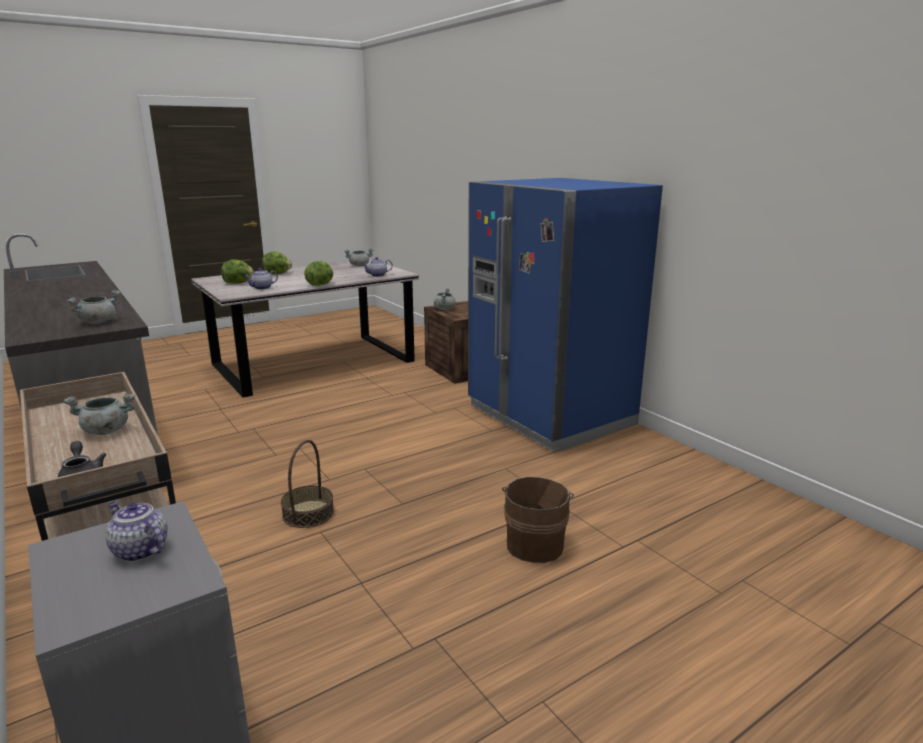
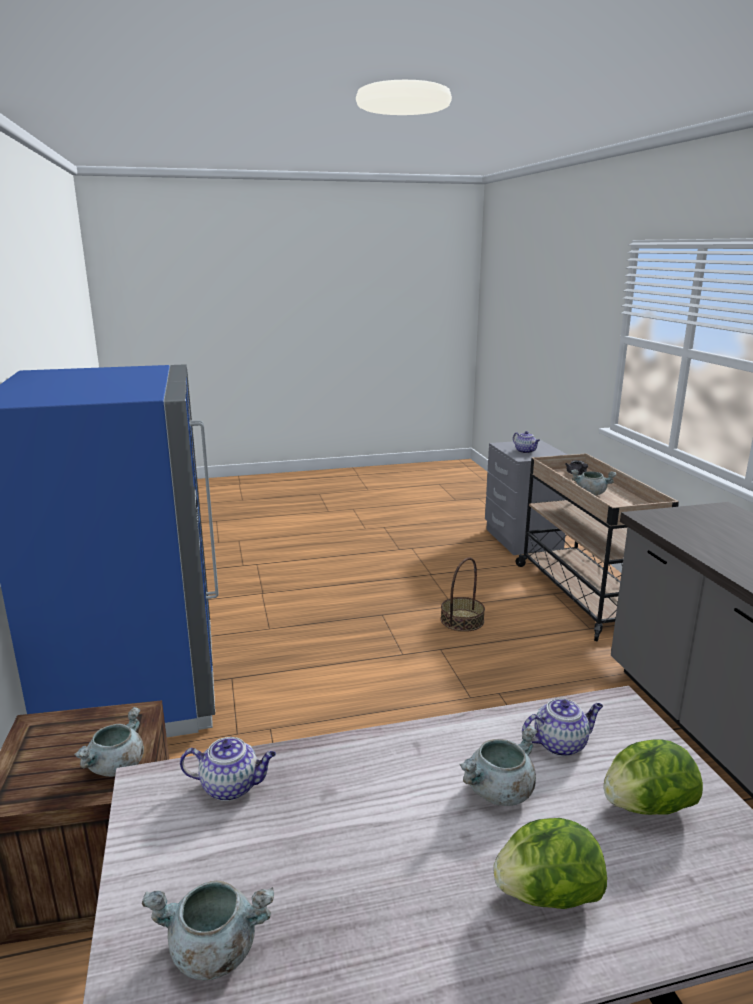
camera: 160 degrees left, 0 degrees up
(98, 322) = (687, 525): grey cooking pot -> grey cooking pot (499, 792)
(320, 285) = (411, 735): lettuce -> none
(535, 543) = (308, 574): brown bucket -> none

